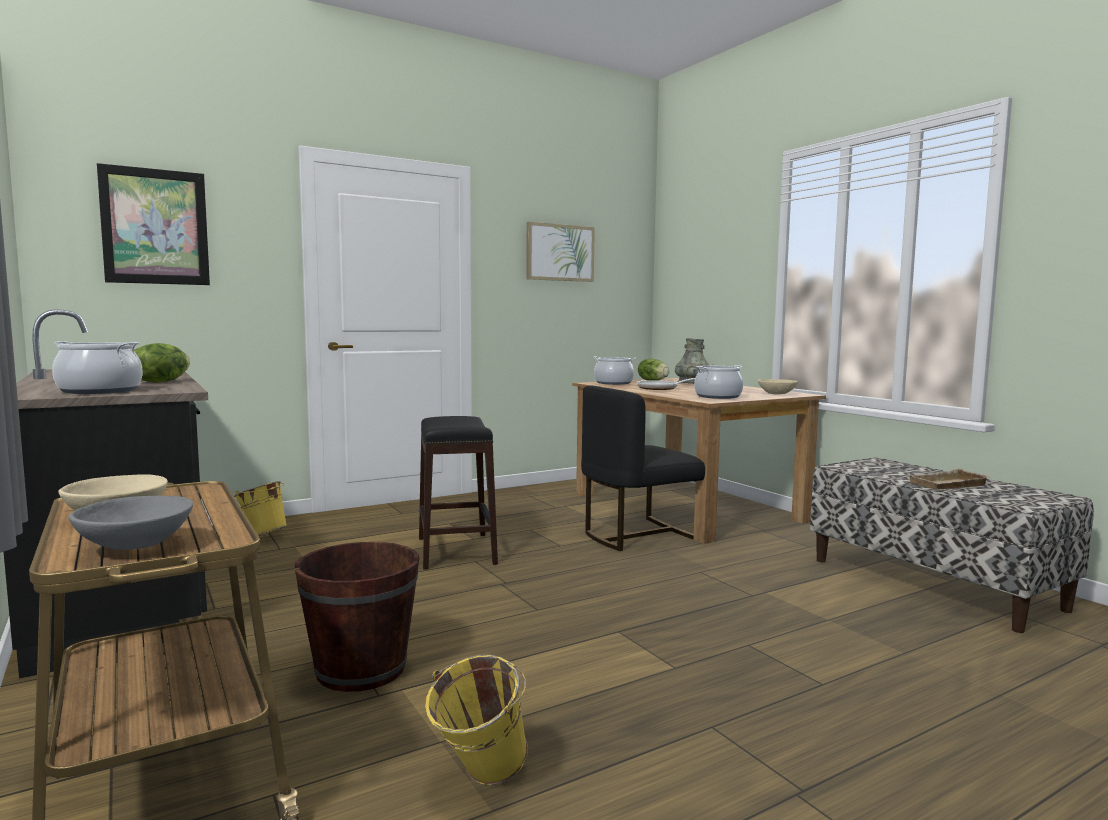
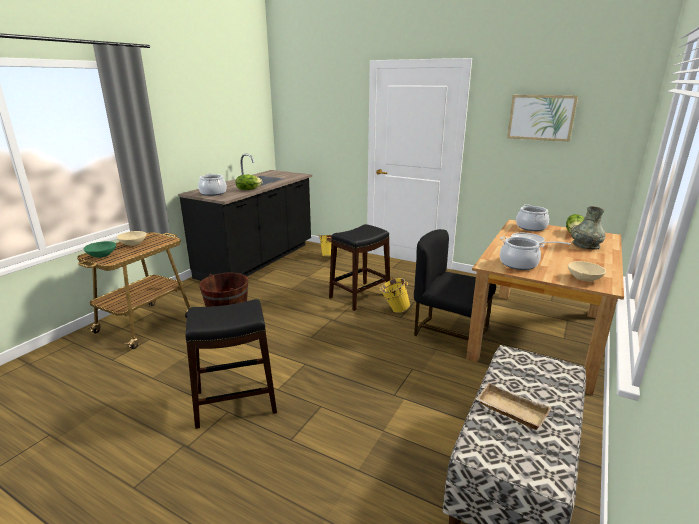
camera: 60 degrees right, 15 degrees up
(135, 544) = (102, 255): grey bowl -> green bowl
(155, 227) = (311, 109): picture -> none
(478, 779) = (168, 369): yellow bucket -> yellow bucket (394, 310)
(685, 713) = (235, 402): none -> black stool

